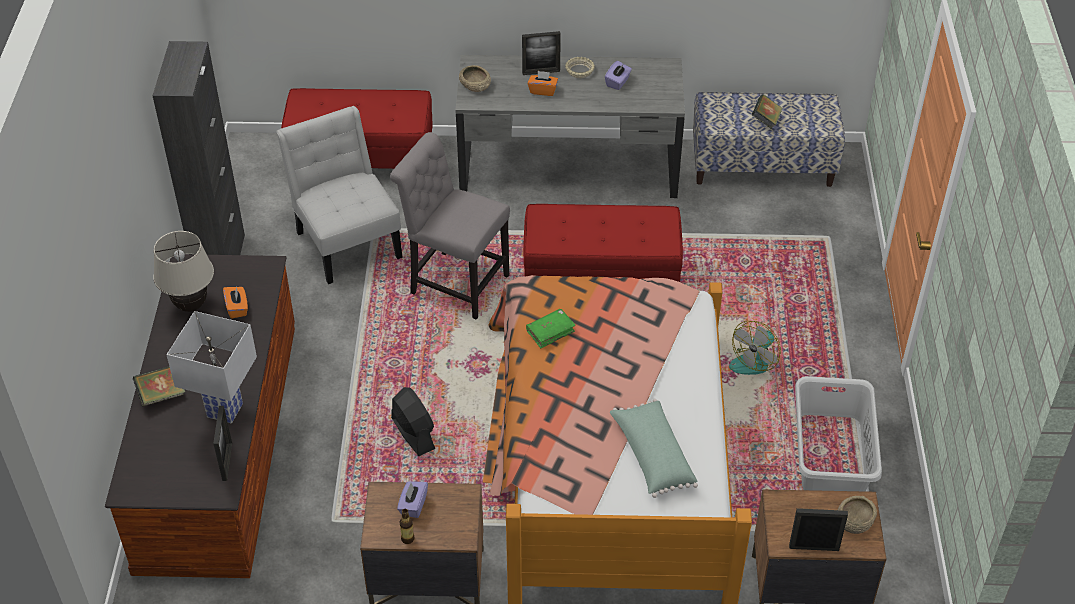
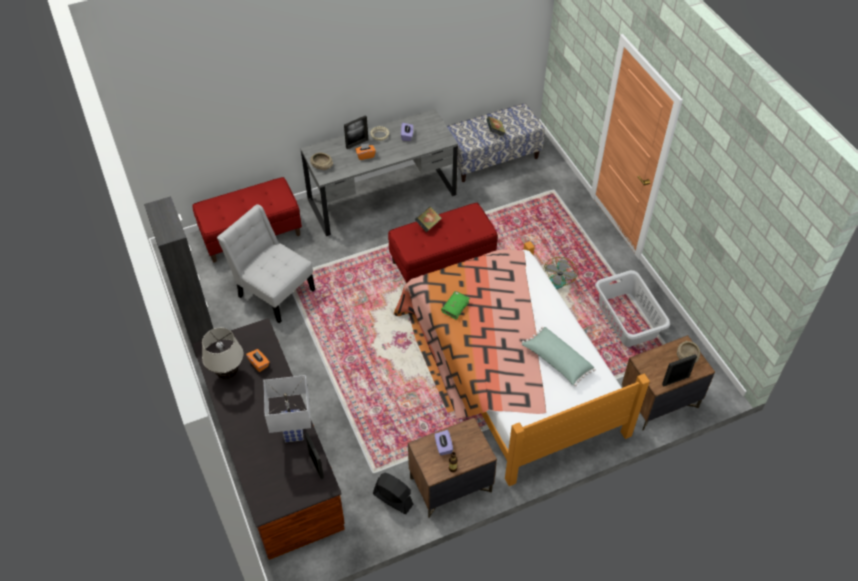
camera: 25 degrees left, 5 degrees up
(161, 395) = (246, 439): book -> book (428, 224)
(413, 433) = (388, 398): black fan -> black fan (393, 499)
(455, 283) = (357, 294): grey chair -> none

